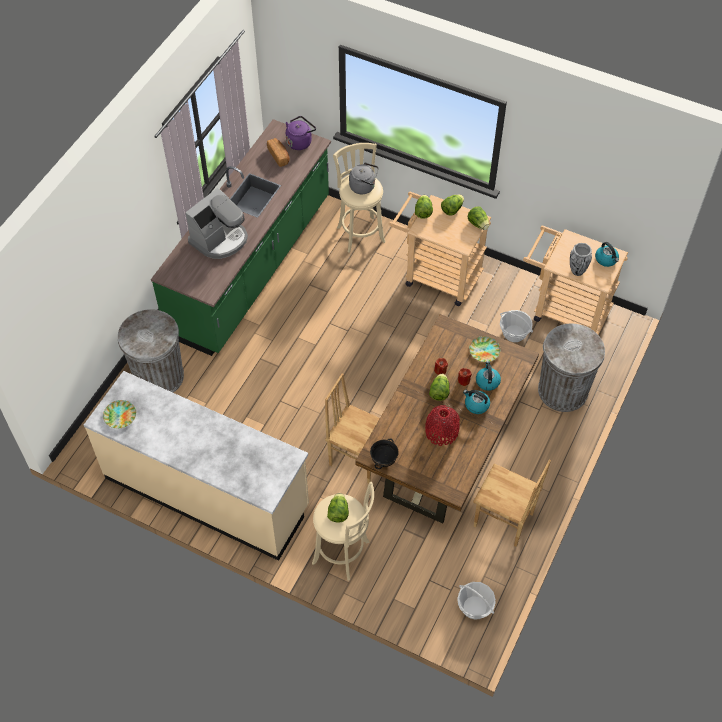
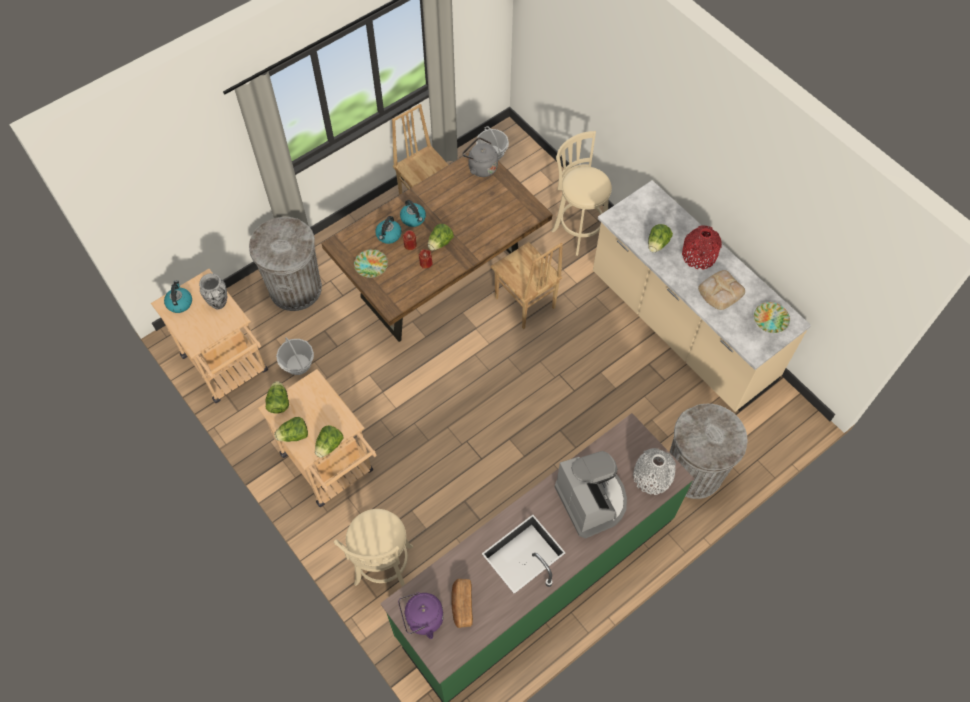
camera: 155 degrees left, 5 degrees up
(171, 423) = (720, 291): none -> bread
(182, 268) = (652, 477): none -> grey vase
(220, 239) = (592, 500): coffee machine -> coffee machine turned 90 degrees clockwise
(338, 512) = (587, 185): lettuce -> lettuce (657, 244)
(364, 187) = (371, 534): grey kettle -> grey kettle (481, 167)
(384, 460) = (526, 204): black bowl -> none
(441, 432) = (460, 208): red vase -> red vase (699, 255)

